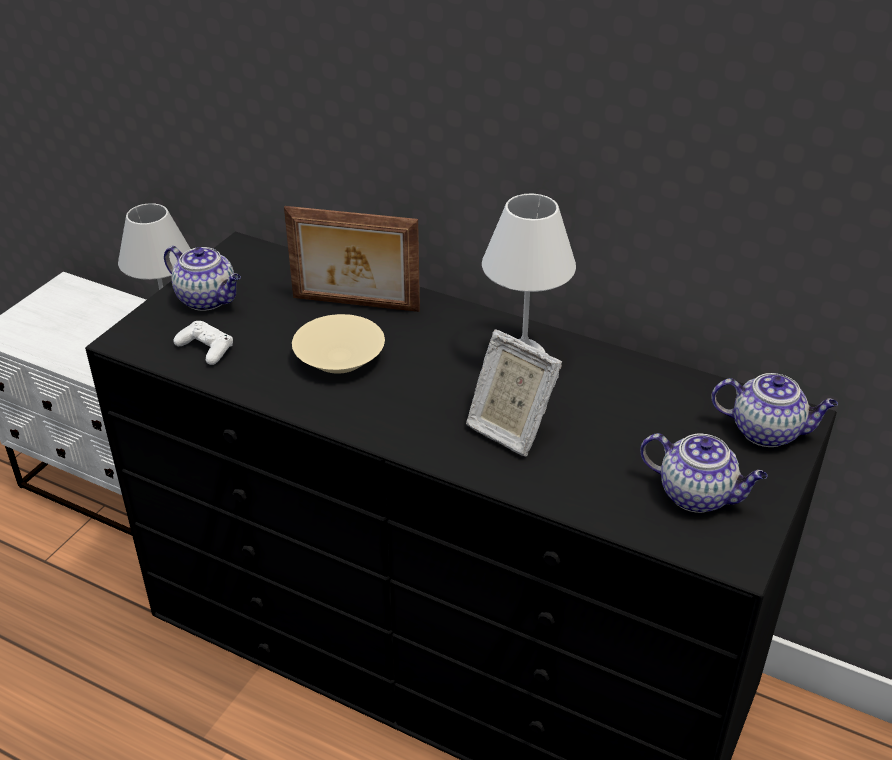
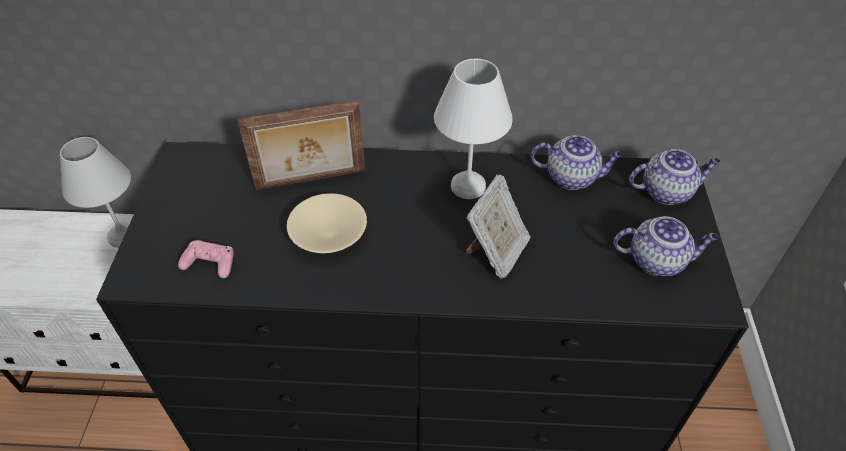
camera: 25 degrees left, 10 degrees up
(206, 348) = (210, 263): white game controller -> pink game controller
(208, 299) = (183, 215): teapot -> teapot (572, 177)
(508, 429) = (496, 252): picture frame -> picture frame turned 75 degrees counterclockwise

